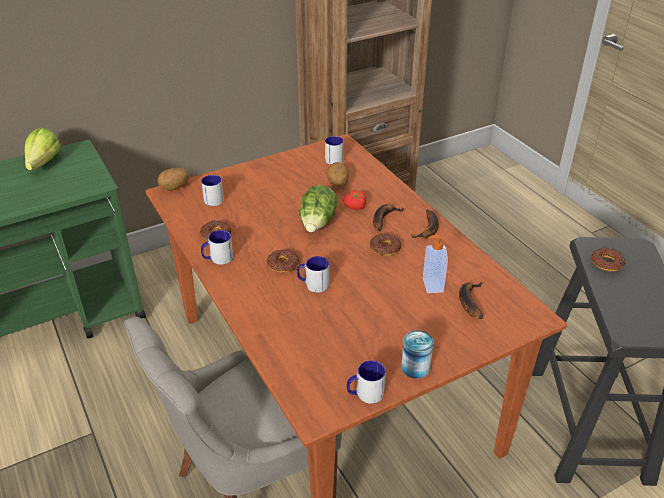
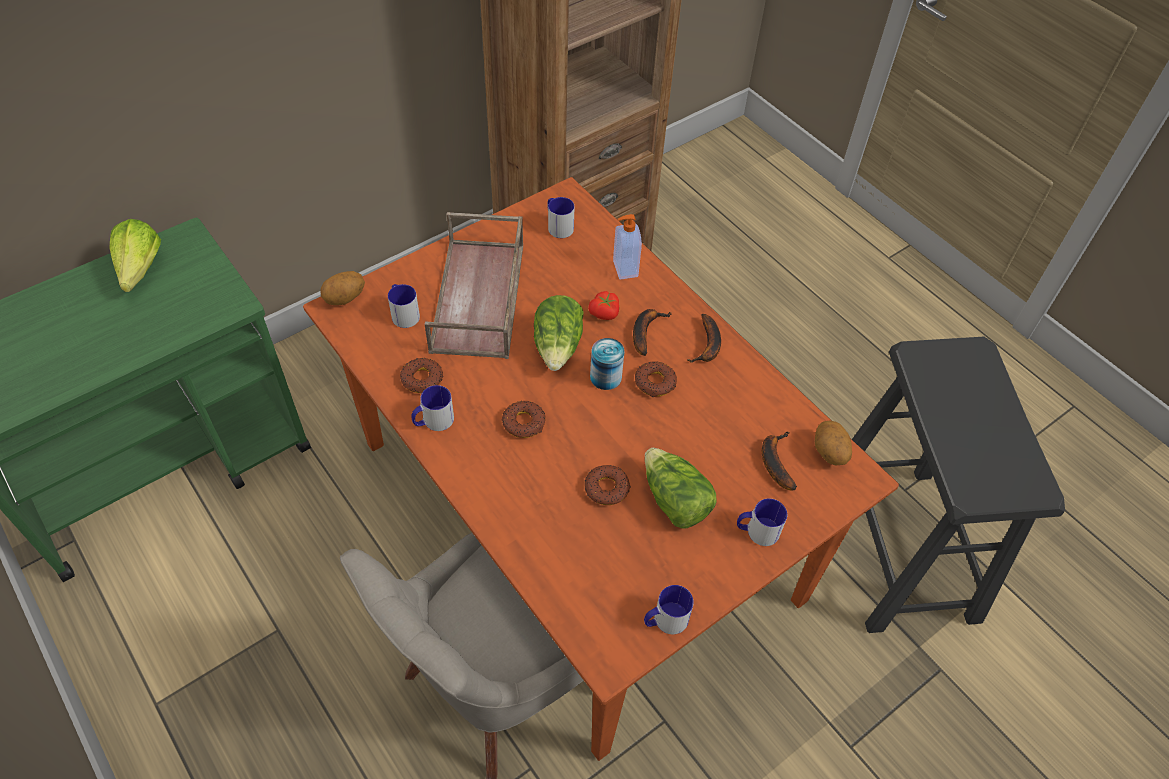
camera: 10 degrees left, 15 degrees up
(268, 193) = (479, 299): none -> brown tray
(313, 284) = (570, 453): mug -> mug (757, 531)
(337, 184) = (573, 273): potato -> potato (828, 453)
(386, 319) = (674, 500): none -> lettuce
(415, 367) = (721, 573): can -> can (605, 377)
(432, 285) = (724, 439): soap dispenser -> soap dispenser (624, 269)
(607, 263) = (940, 382): donut -> donut (607, 488)

